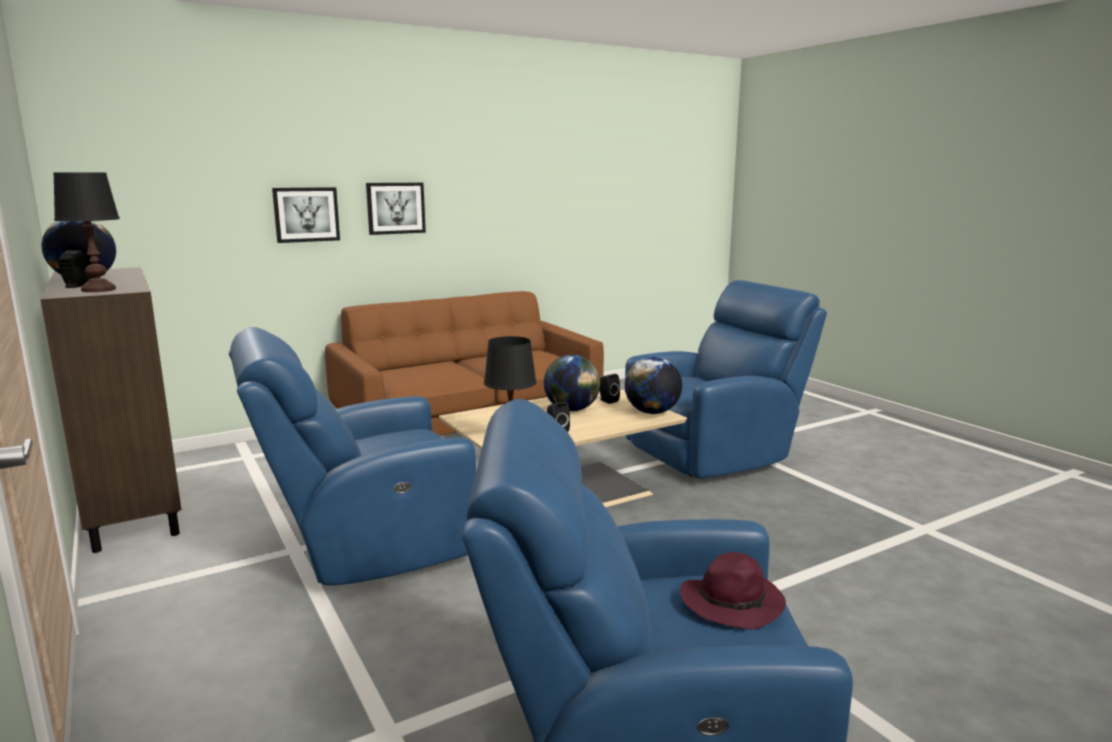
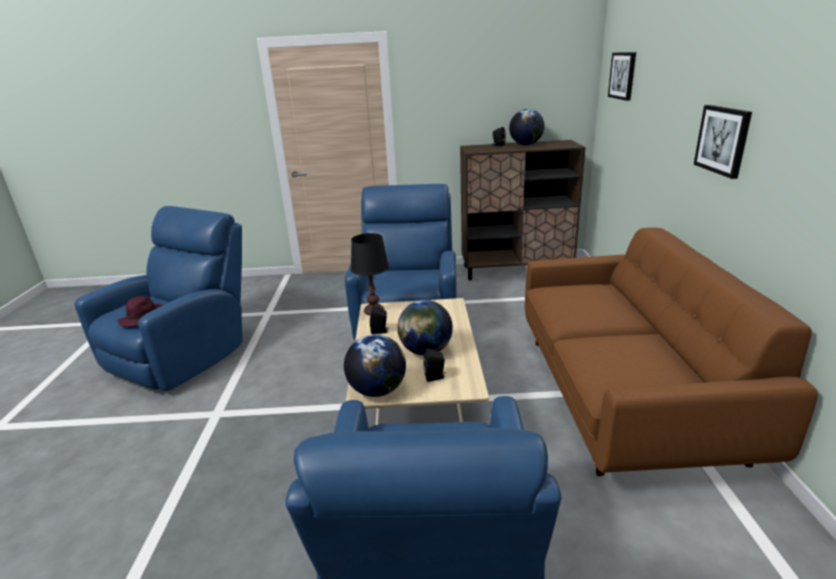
camera: 120 degrees right, 10 degrees up
(98, 290) = (480, 148): black table lamp -> none
(306, 214) = (670, 130): picture -> picture (623, 75)

